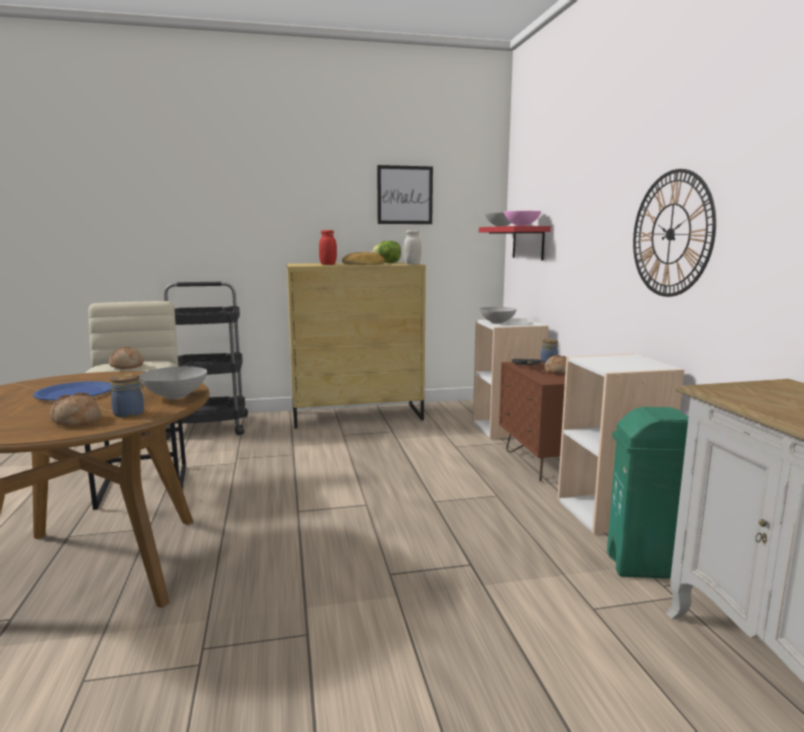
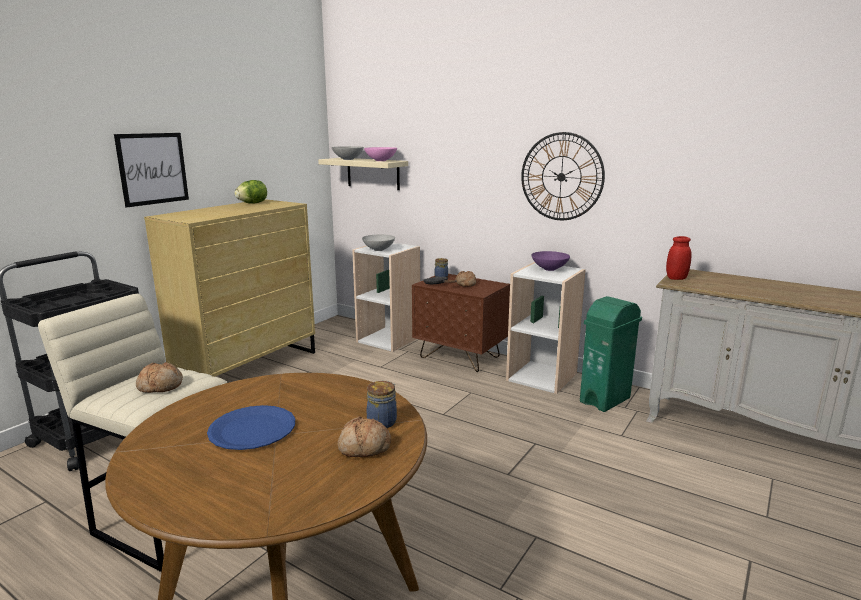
camera: 45 degrees left, 5 degrees up
(176, 396) = (359, 393): grey bowl -> none
(328, 264) = (212, 214): red jar -> red jar (676, 278)
(364, 264) = (248, 209): bread -> none
(405, 195) = (250, 129): picture -> picture (153, 168)
(412, 264) = (290, 204): white jar -> none
(528, 242) = (373, 173): red shelf -> beige shelf
(630, 361) = (550, 269): none -> purple bowl

